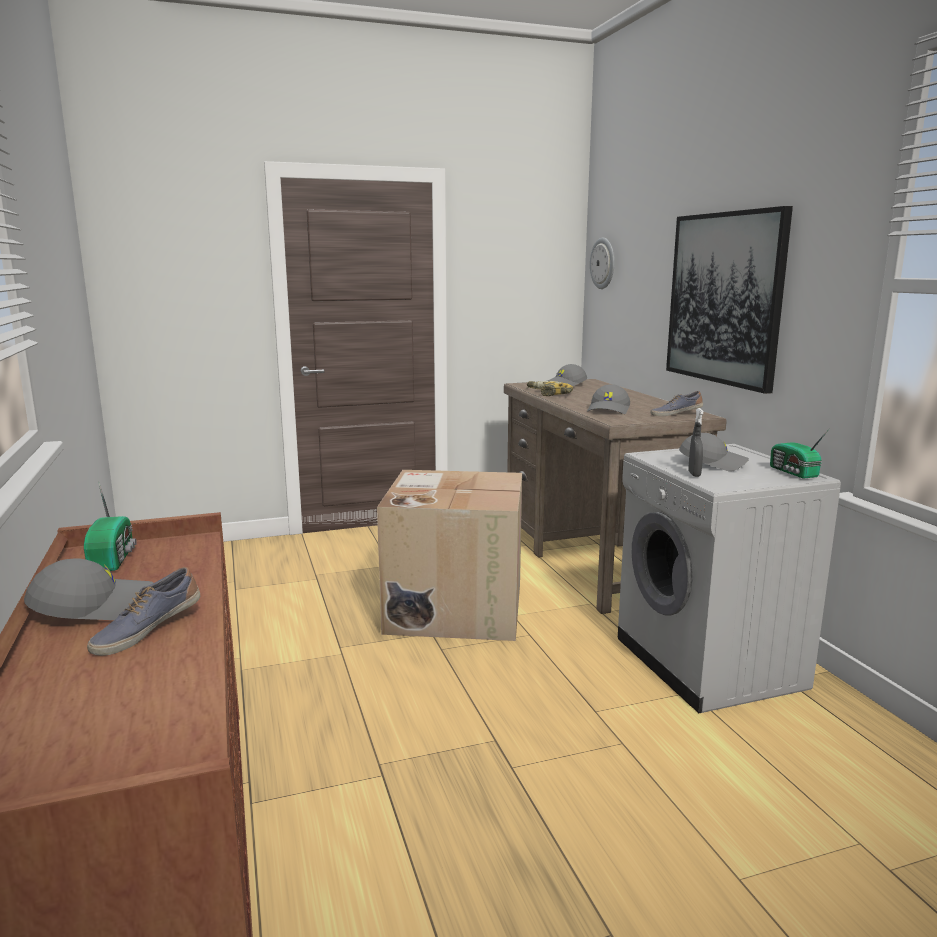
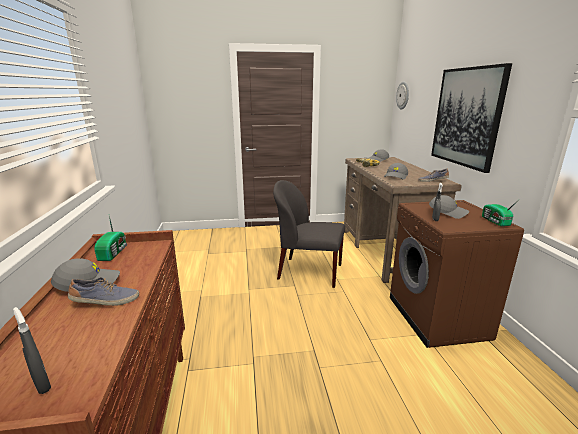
camera: 10 degrees right, 5 degrees up
(102, 748) = (41, 384): none -> grey spray bottle
(146, 630) = (105, 301): shoe -> shoe turned 150 degrees counterclockwise
(453, 606) = (308, 272): cardboard box -> grey chair
(705, 664) = (435, 318): white washing machine -> brown washing machine

